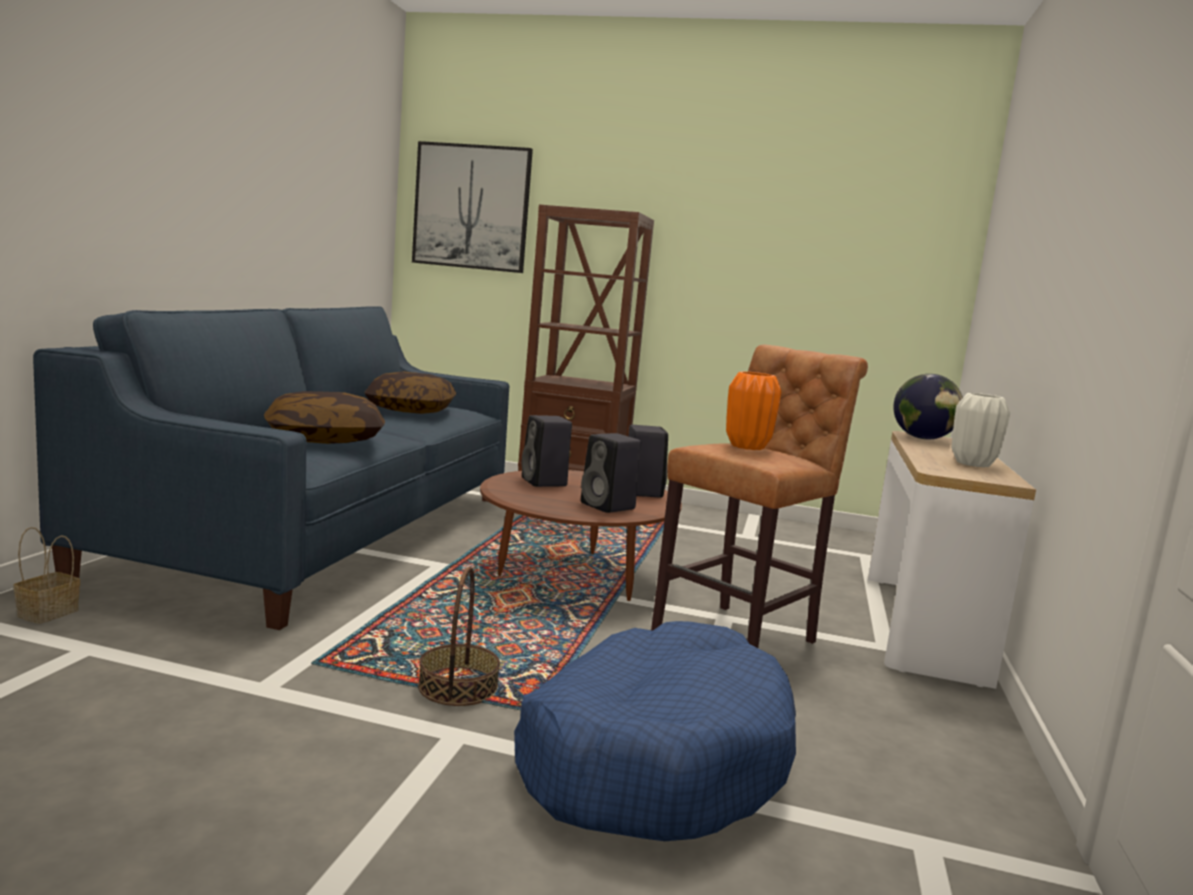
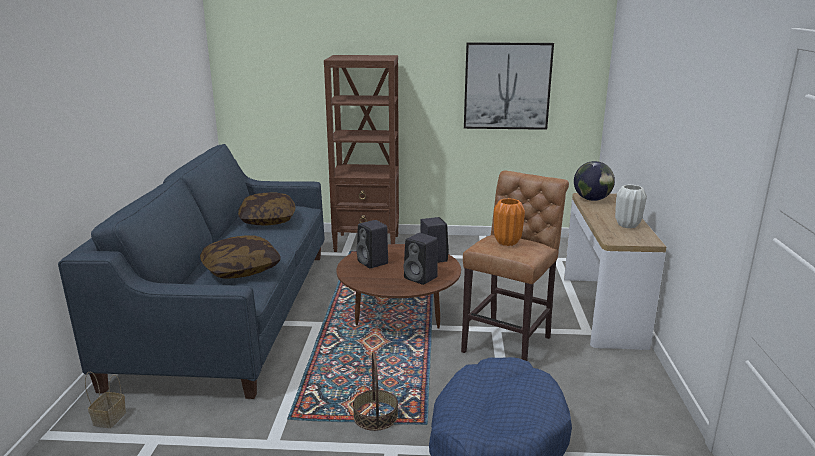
camera: 10 degrees left, 10 degrees up
(471, 207) = (266, 54): picture -> picture (507, 86)

